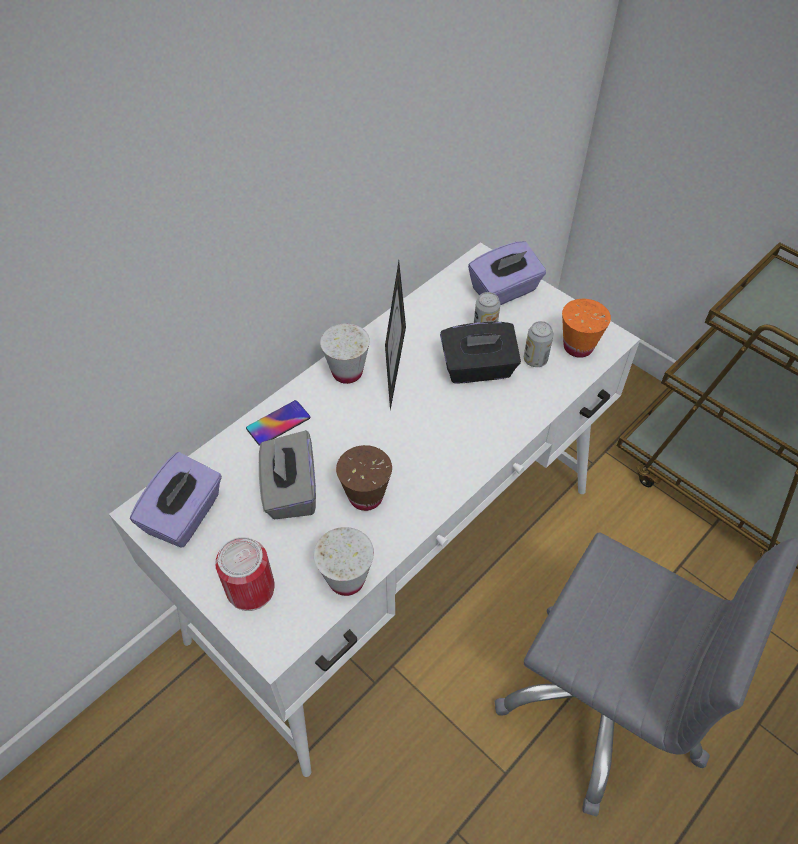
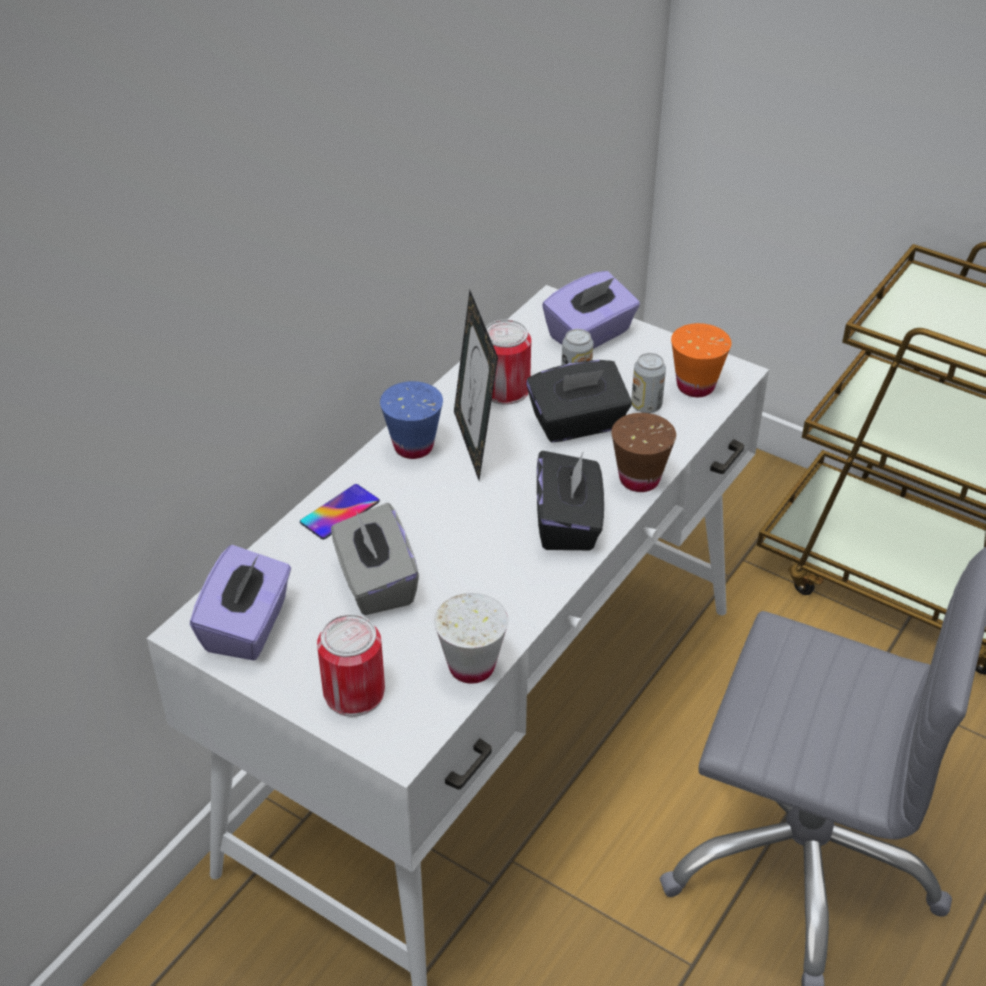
camera: 10 degrees left, 10 degrees down
(347, 372) = (413, 446): white cup -> blue cup
(365, 496) = (472, 577): brown cup -> brown cup (639, 479)
(428, 331) = (505, 389): none -> can
(451, 458) = (568, 523): none -> black tissue box

